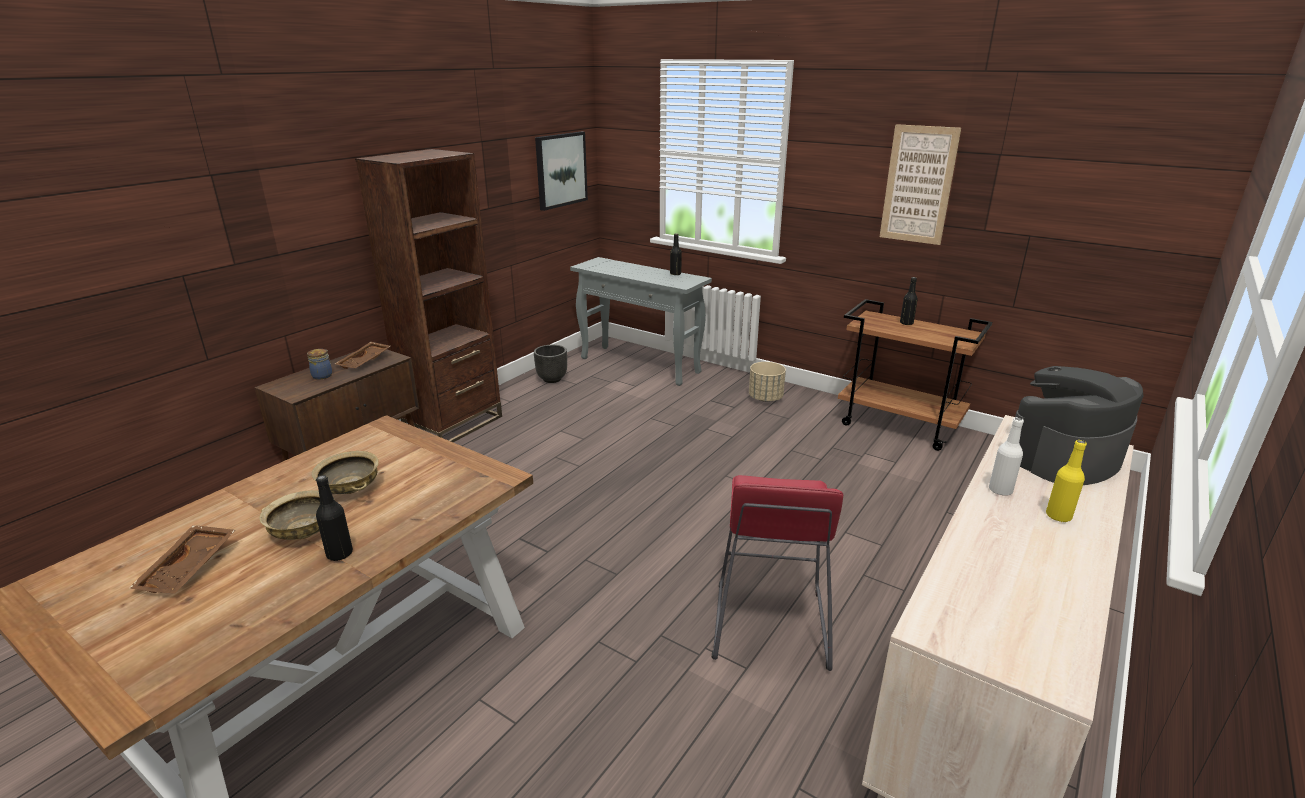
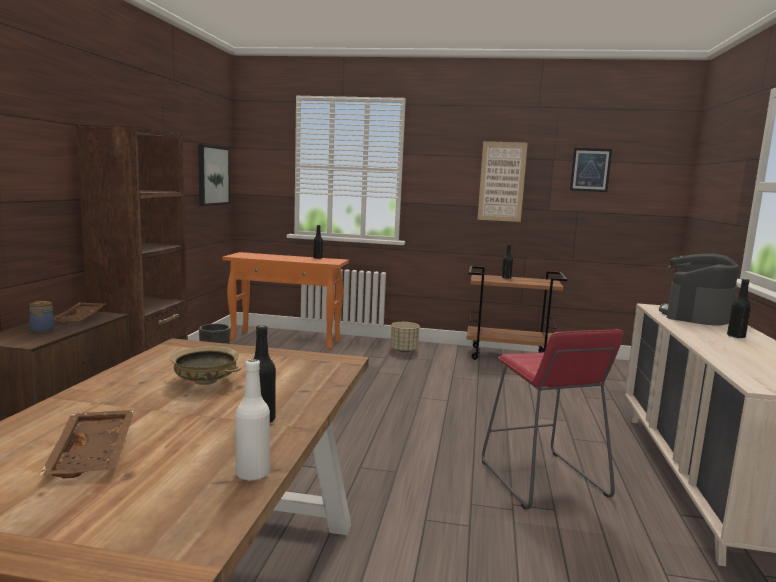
camera: 25 degrees left, 15 degrees down
(303, 532) = (197, 412): beige bowl -> none
(641, 365) = (286, 340): grey console table -> orange console table
(1000, 490) = (690, 330): white bottle -> white bottle (252, 474)
(1057, 173) = (590, 170): none -> picture
(1058, 516) = (736, 336): yellow bottle -> black bottle

